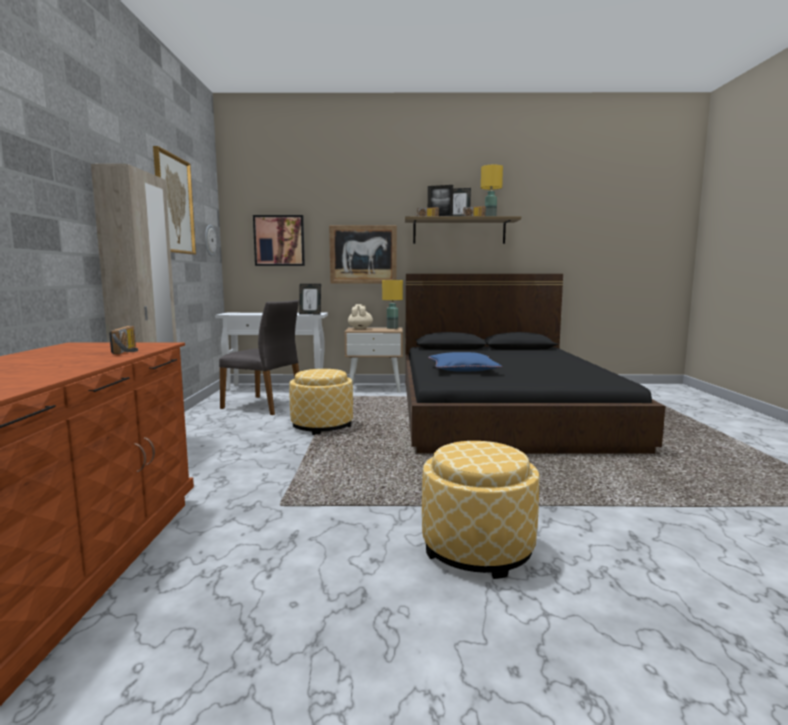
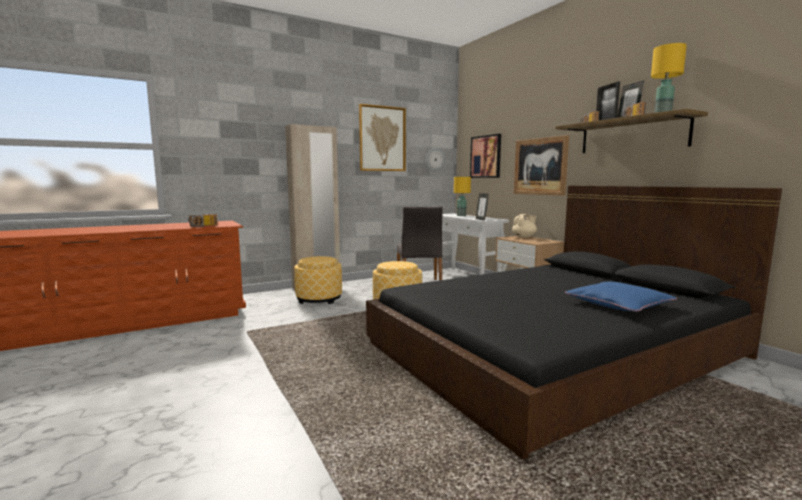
camera: 60 degrees right, 0 degrees up
(392, 328) = (549, 241): yellow table lamp -> yellow table lamp (461, 216)
(463, 369) = (469, 286): blue pillow -> blue pillow (618, 304)
(478, 548) = (201, 395): ottoman -> ottoman (319, 299)

